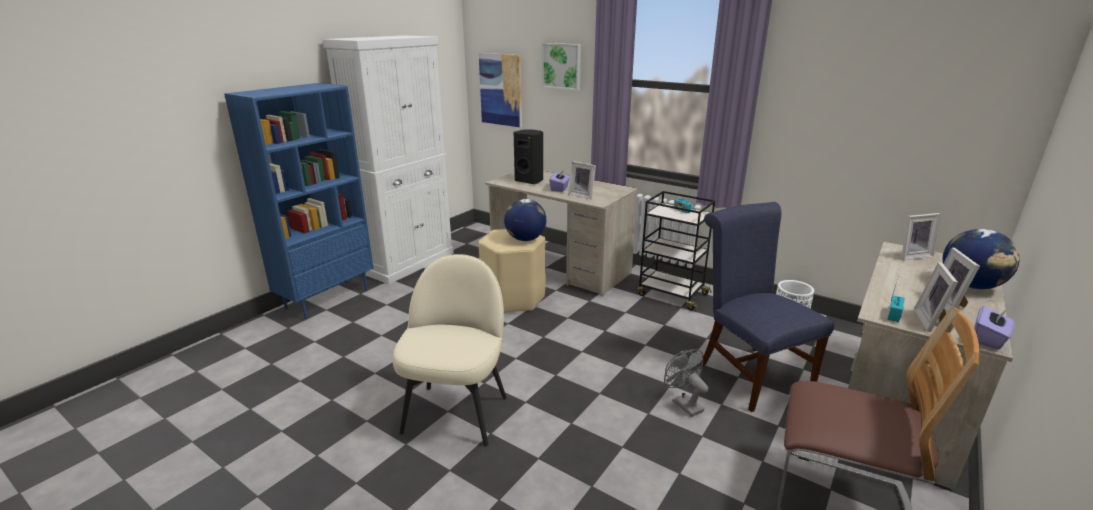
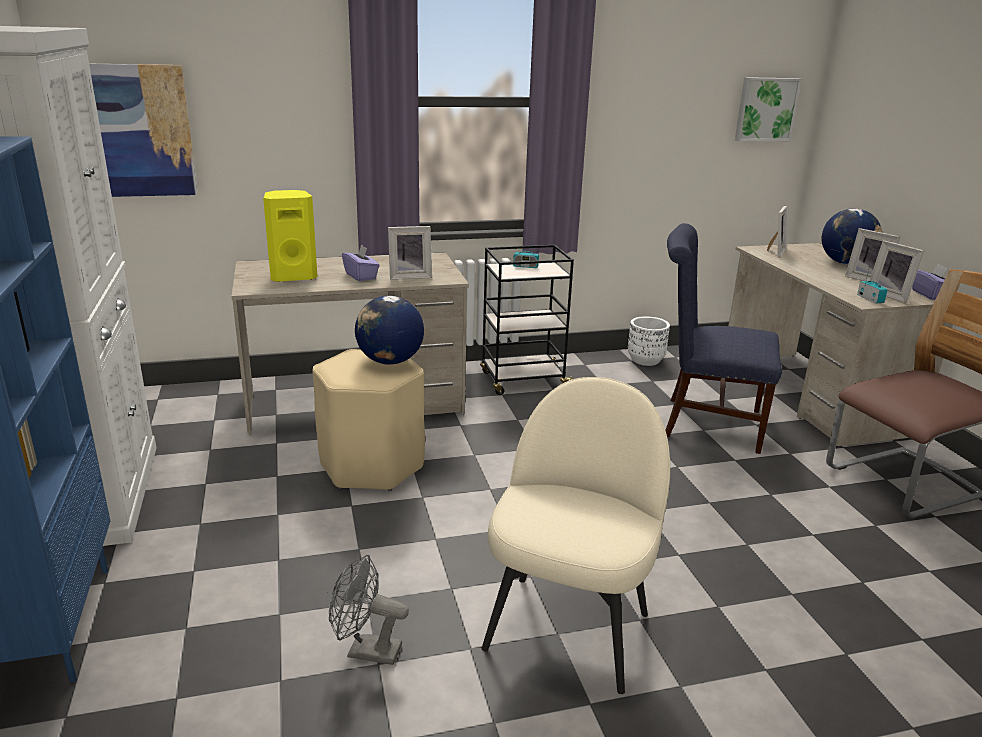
camera: 50 degrees left, 0 degrees up
(456, 412) = (569, 627): beige chair -> beige chair turned 60 degrees clockwise
(530, 181) = (293, 276): black speaker -> yellow speaker
(562, 66) = (275, 81): picture -> picture (765, 109)
(683, 404) = (714, 477): grey fan -> grey fan (366, 651)

